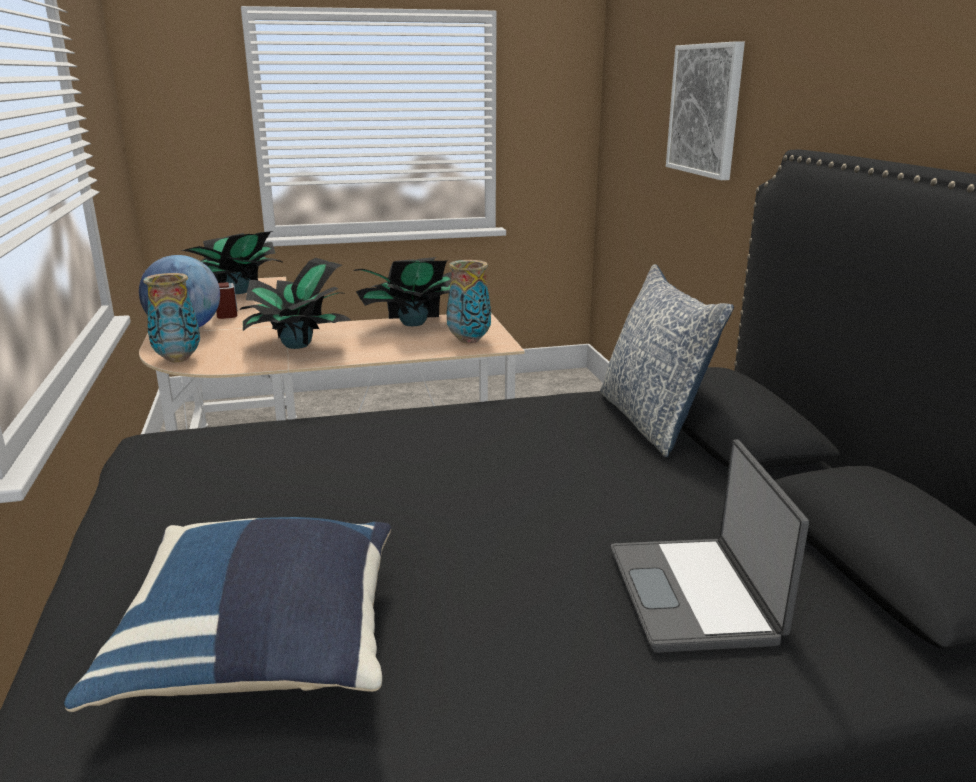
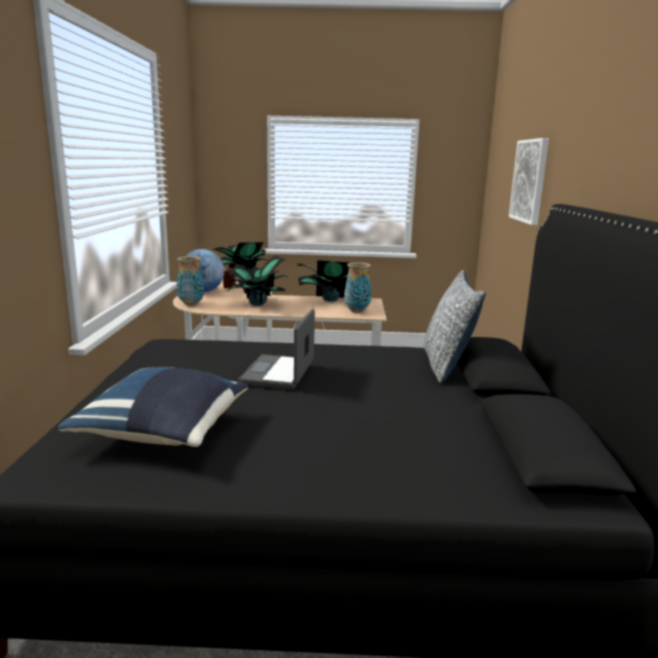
camera: 15 degrees right, 5 degrees down
(695, 595) = (406, 447): laptop -> laptop (279, 373)

